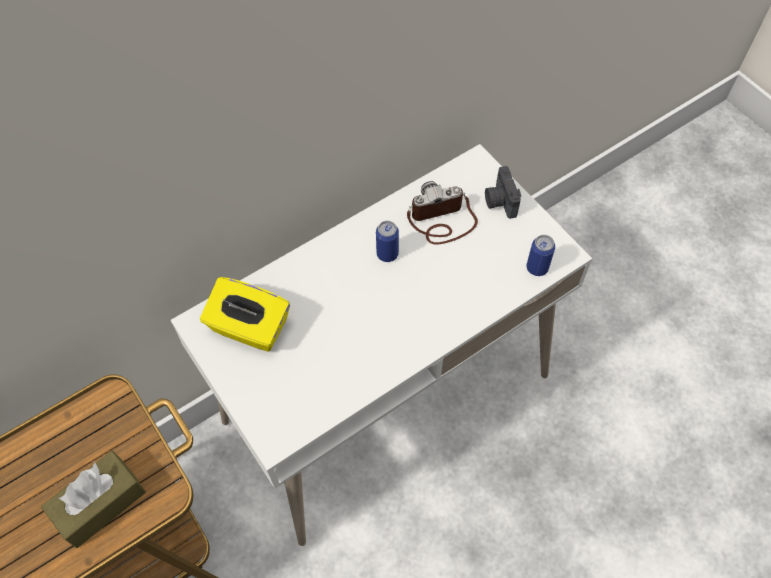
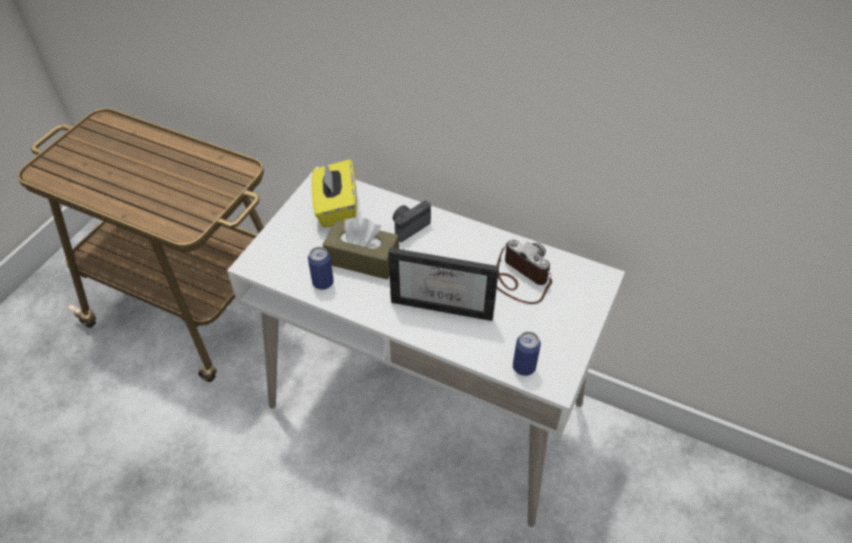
camera: 60 degrees right, 10 degrees down
(100, 504) = (165, 202): brown tissue box -> brown tissue box (362, 259)
(387, 254) = (459, 258): can -> can (323, 282)
(433, 290) = (446, 301): none -> picture frame
(499, 201) = (573, 311): camera -> camera (409, 226)

